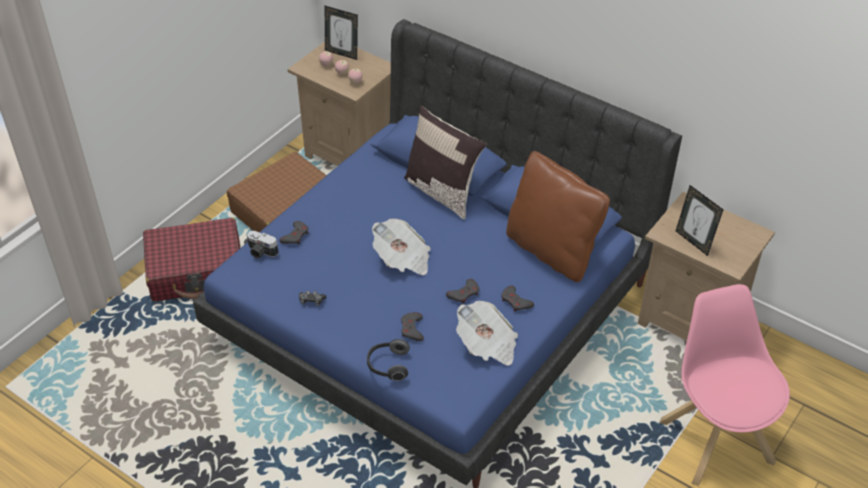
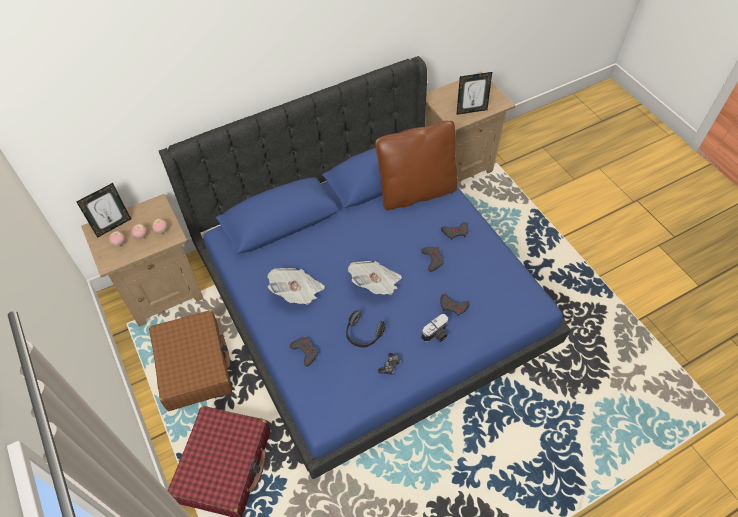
camera: 65 degrees left, 10 degrees up
(261, 252) = (312, 385): camera -> camera (436, 334)
(388, 366) = (485, 336): headphones -> headphones (363, 334)
(442, 192) = (315, 231): pillow -> none
(487, 345) = (489, 266): newspaper -> newspaper (297, 292)
(715, 438) = (551, 198): pink chair -> none

